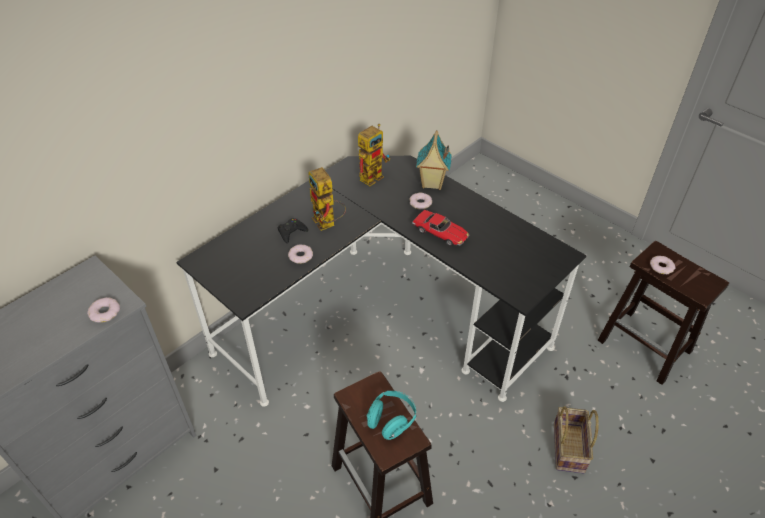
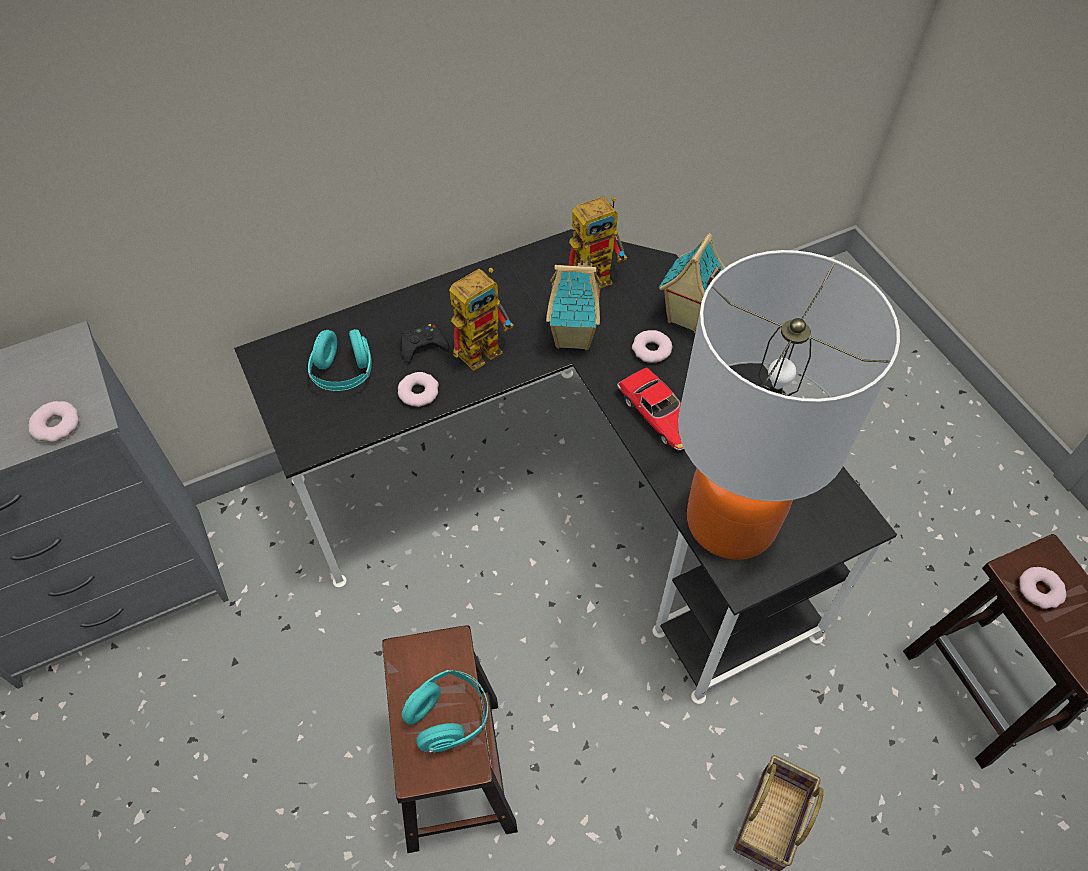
camera: 20 degrees right, 10 degrees up
(251, 258) = (343, 373): none -> turquoise headphones
(327, 224) = (485, 347): toy robot -> toy robot turned 120 degrees counterclockwise
(375, 207) = (574, 337): none -> toy house
(502, 271) = (731, 520): none -> table lamp

